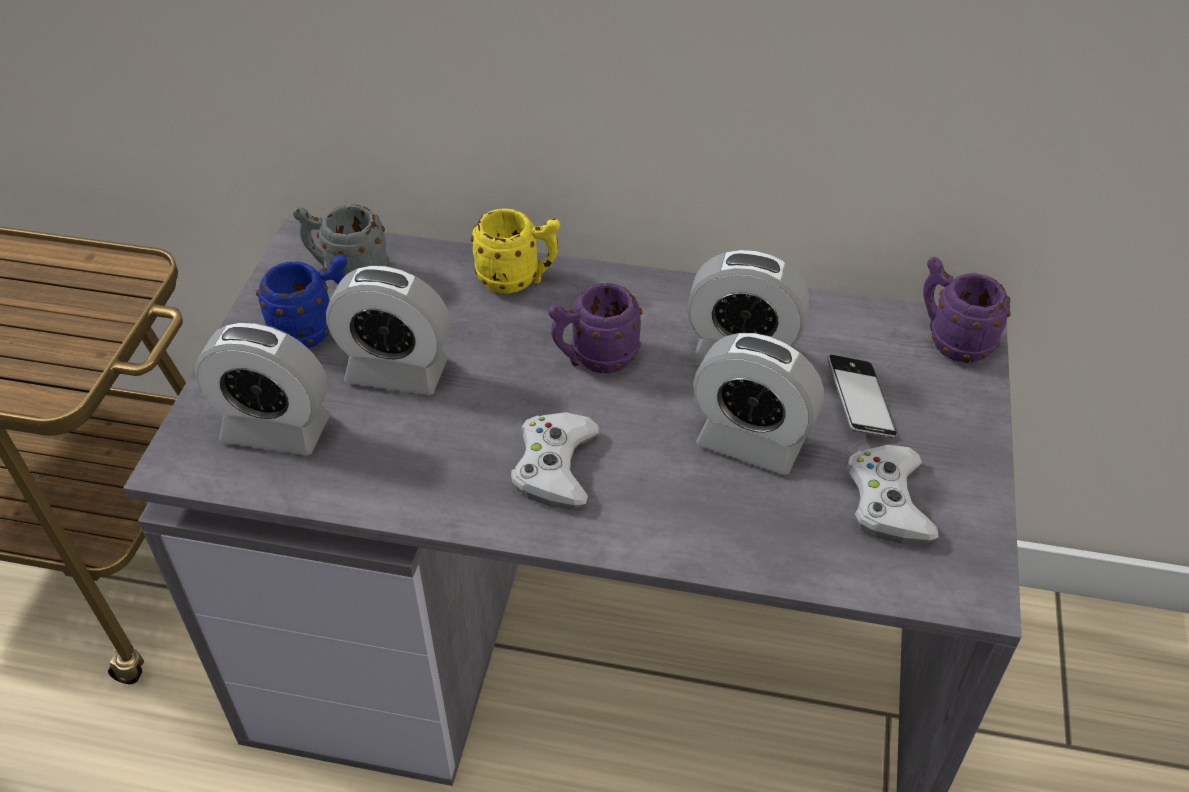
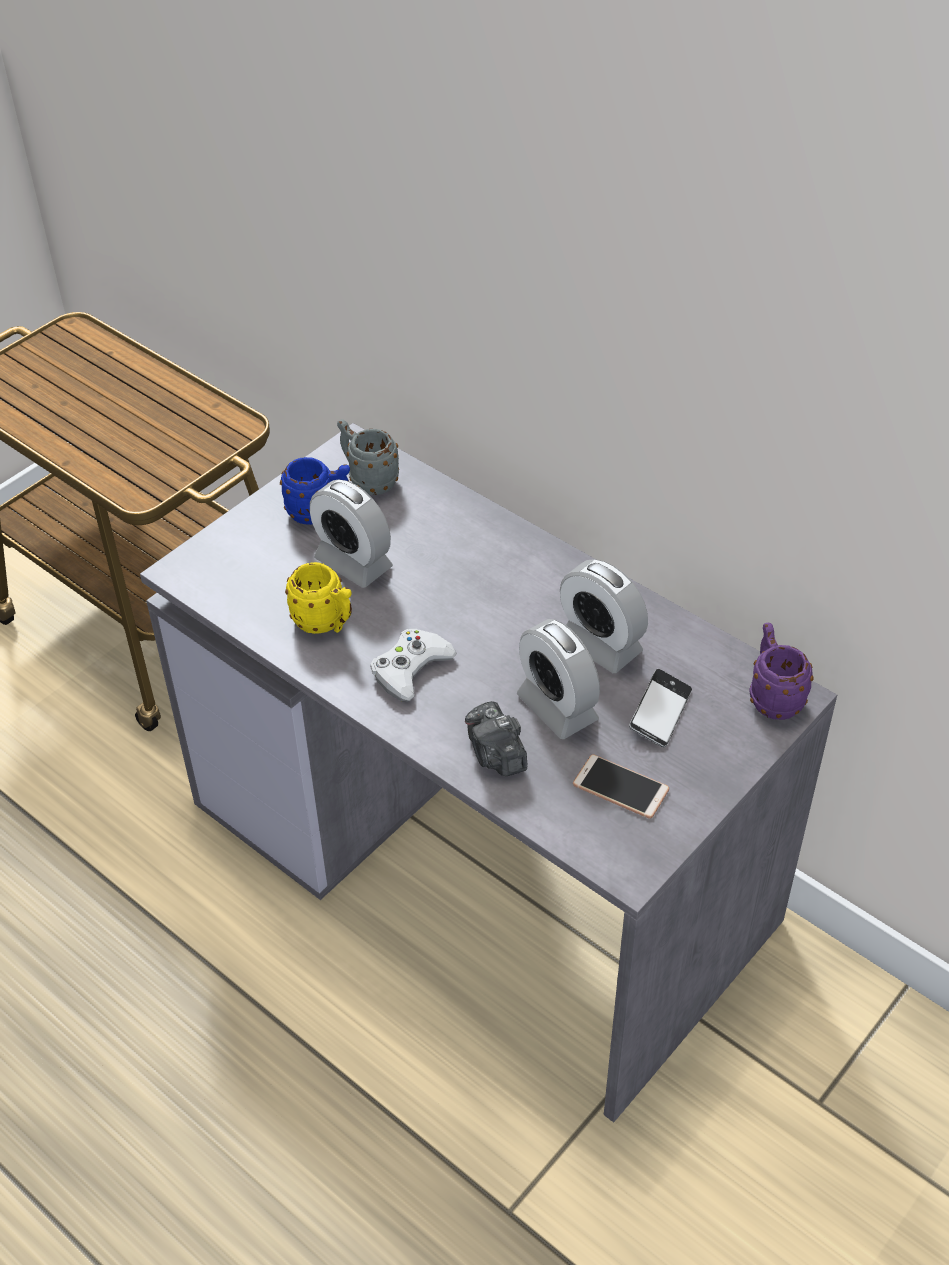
camera: 30 degrees right, 0 degrees up
(276, 429) = (251, 572): alarm clock -> none
(518, 279) = (483, 528): yellow mug -> yellow mug (325, 623)
(594, 359) = (493, 606): purple mug -> none
(727, 524) = (496, 754): none -> camera
(887, 501) = (620, 787): white game controller -> phone

